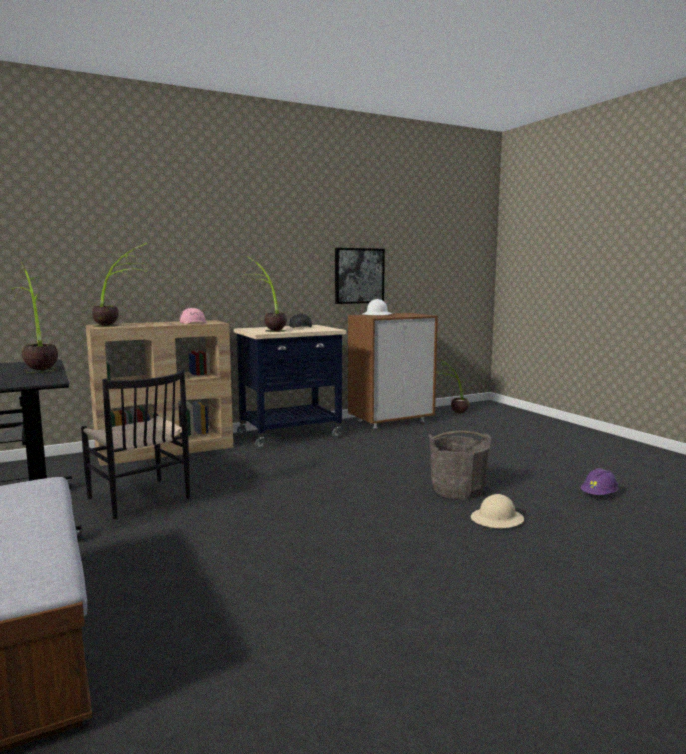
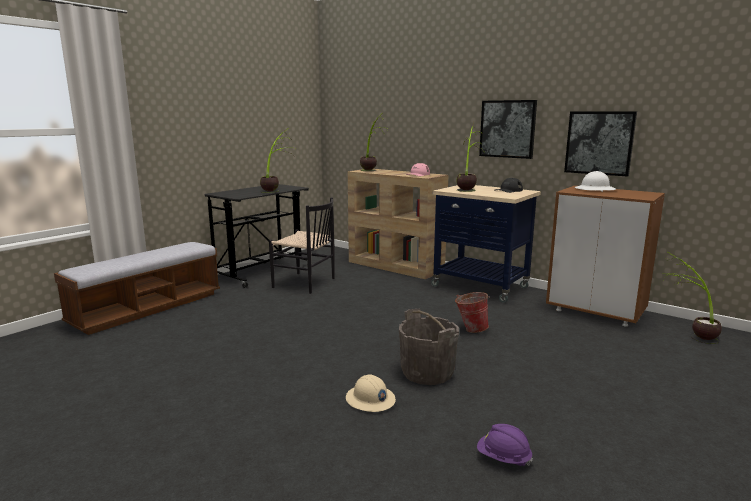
camera: 65 degrees right, 5 degrees up
(140, 500) = (306, 283): black chair -> black chair turned 90 degrees counterclockwise
(278, 264) = (507, 129): none -> picture
(383, 458) = (470, 329): none -> bucket

